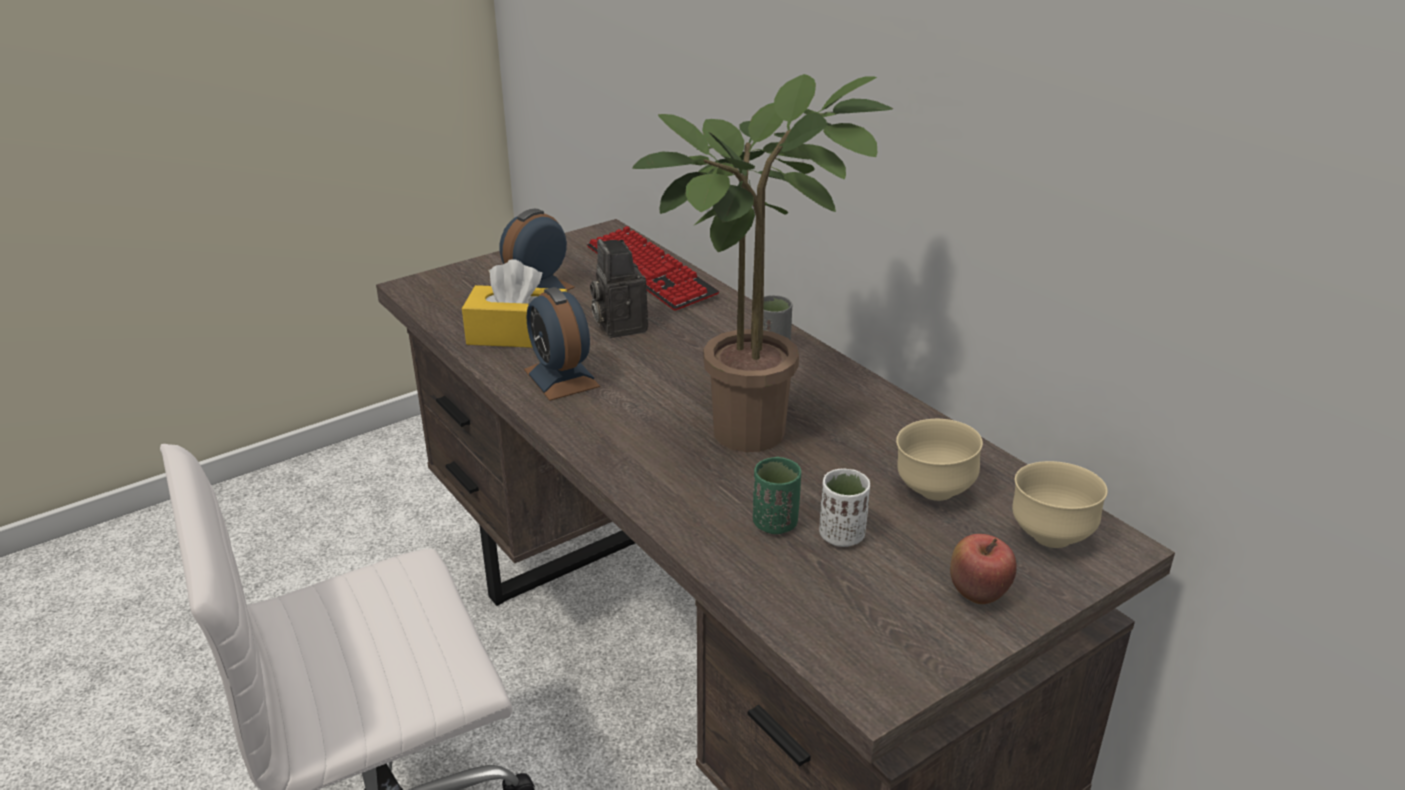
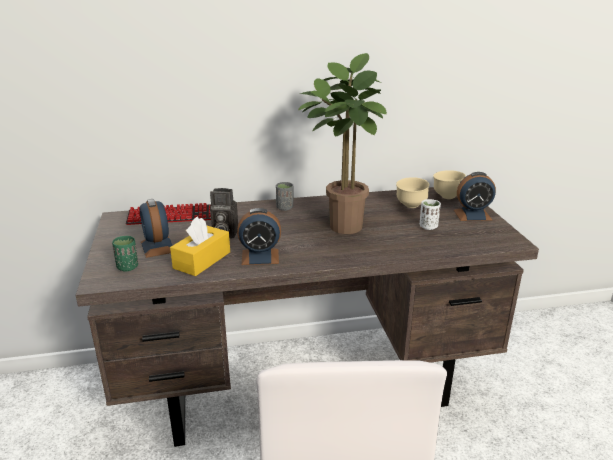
camera: 65 degrees left, 5 degrees down
(775, 523) = (413, 236): green cup -> green cup (127, 267)
(977, 595) = (472, 215): apple -> alarm clock

